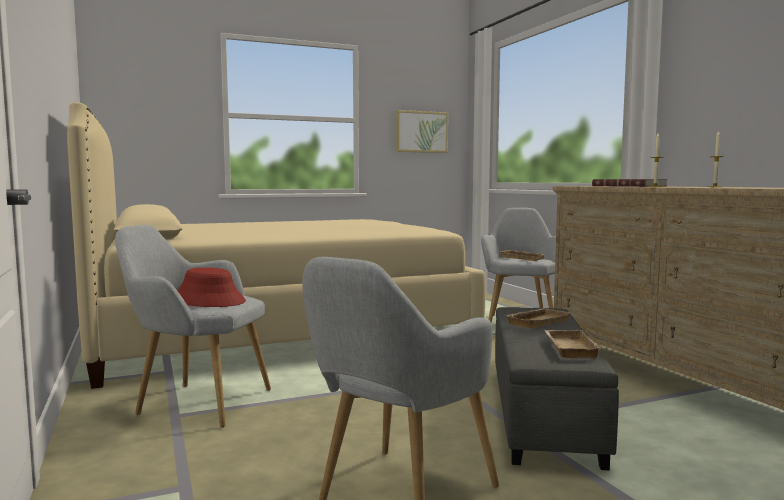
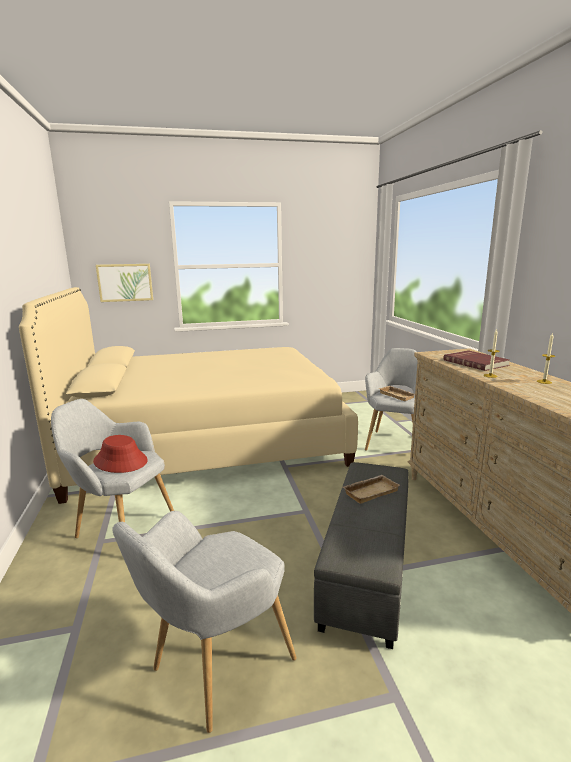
camera: 10 degrees right, 10 degrees up
(421, 132) = (335, 270): picture -> picture (125, 282)
(568, 348) = (375, 539): beige tray -> none

